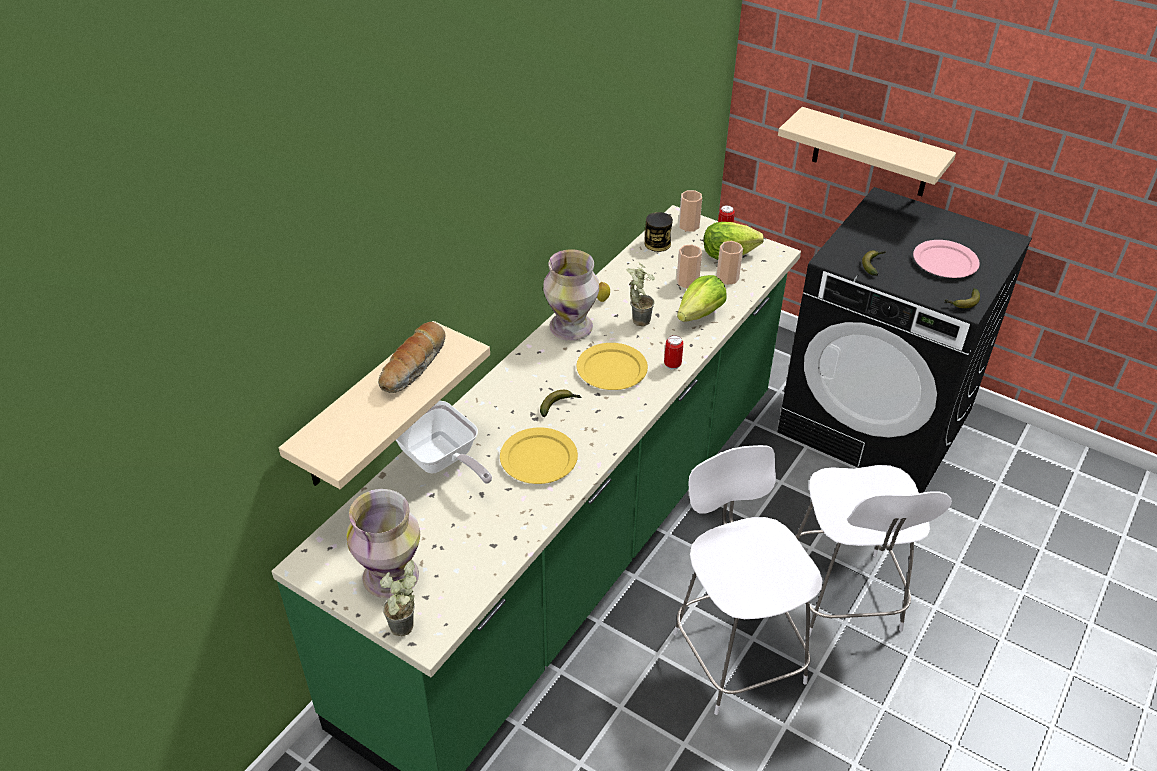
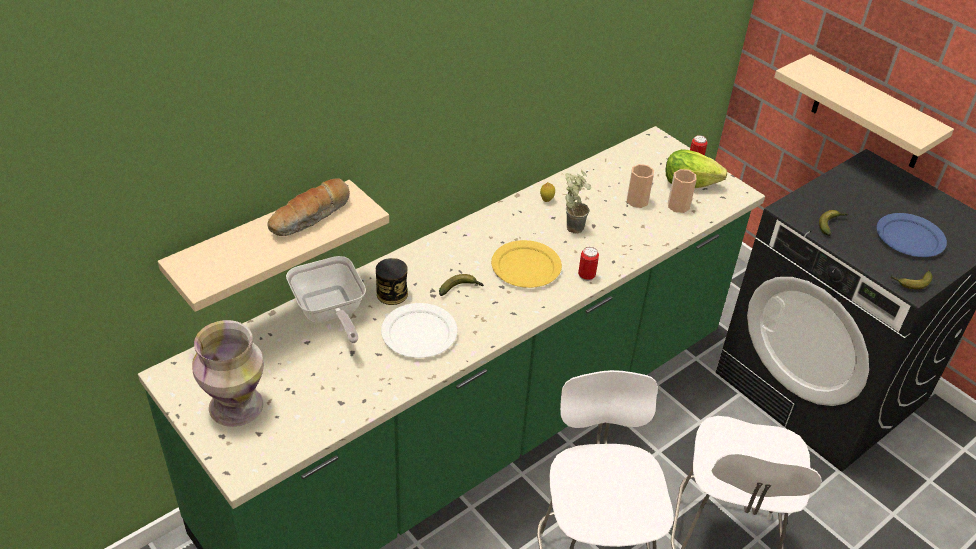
camera: 15 degrees right, 0 degrees up
(405, 632) = (225, 461): potted plant -> none
(538, 459) = (418, 333): yellow plate -> white plate
(571, 328) = (505, 220): vase -> none
(657, 243) = (623, 159): can -> can (392, 294)
(689, 226) = (662, 149): cup -> none
(700, 314) = (635, 234): lettuce -> none
(944, 262) = (909, 238): pink plate -> blue plate

